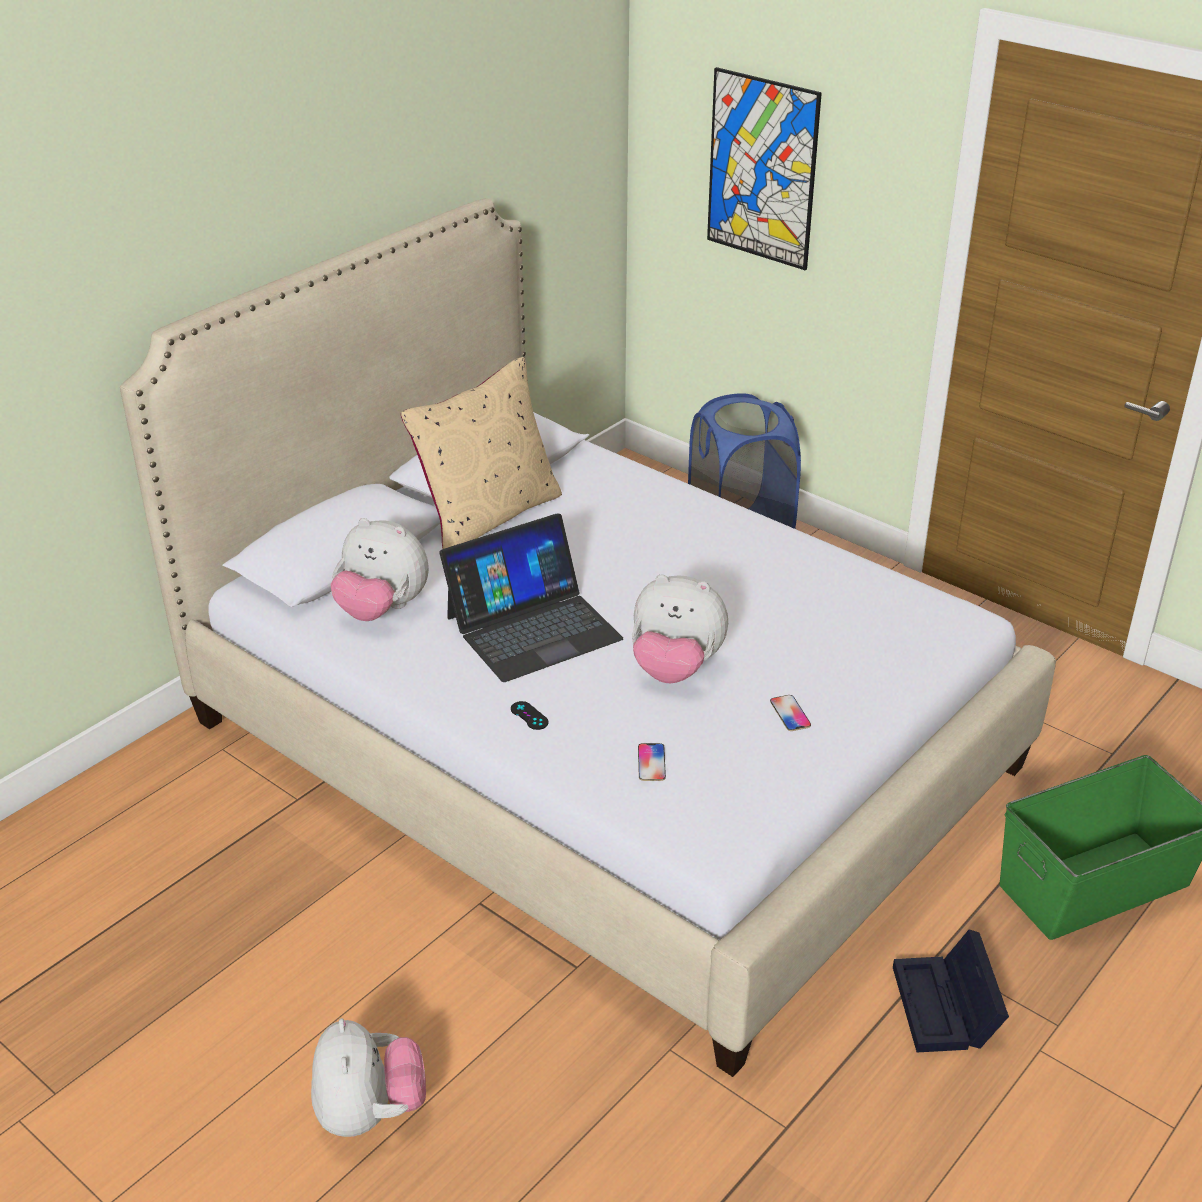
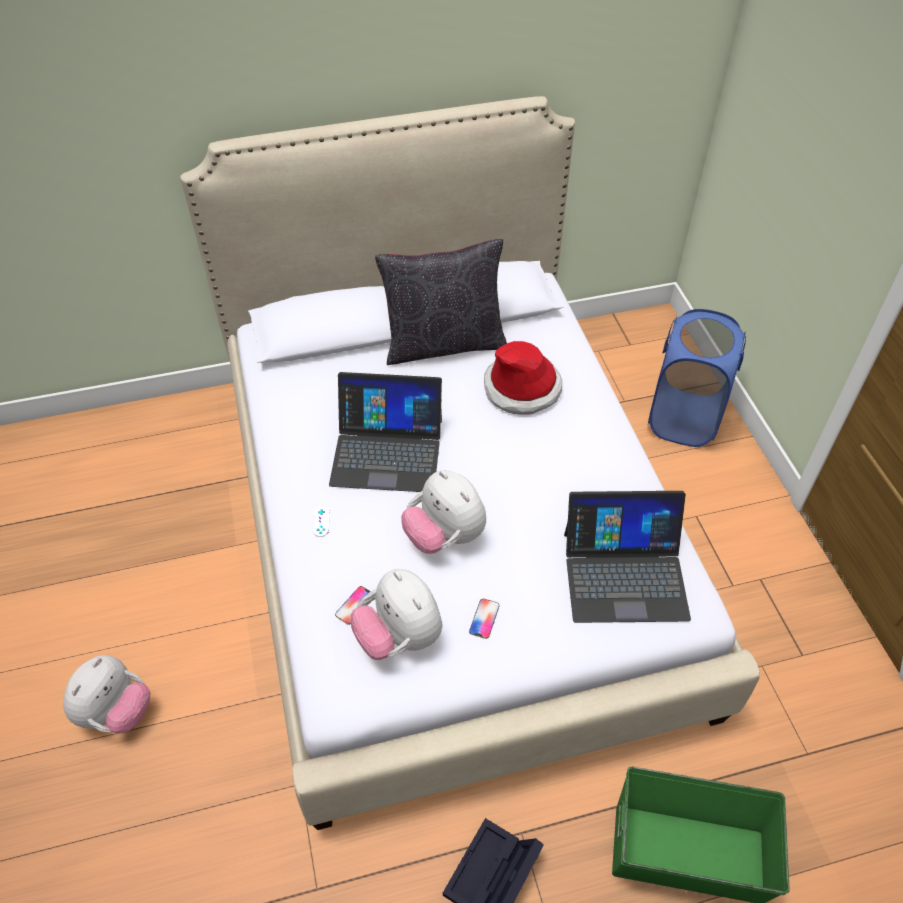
camera: 35 degrees right, 15 degrees up
(382, 609) = (314, 388): plush toy -> plush toy (399, 636)
(488, 516) = (444, 344): beige pillow -> black pillow
(529, 716) = (321, 521): black game controller -> white game controller
(615, 521) = (522, 388): none -> hat
(762, 169) = (796, 139): picture -> none
(878, 621) = (624, 574): none -> laptop

